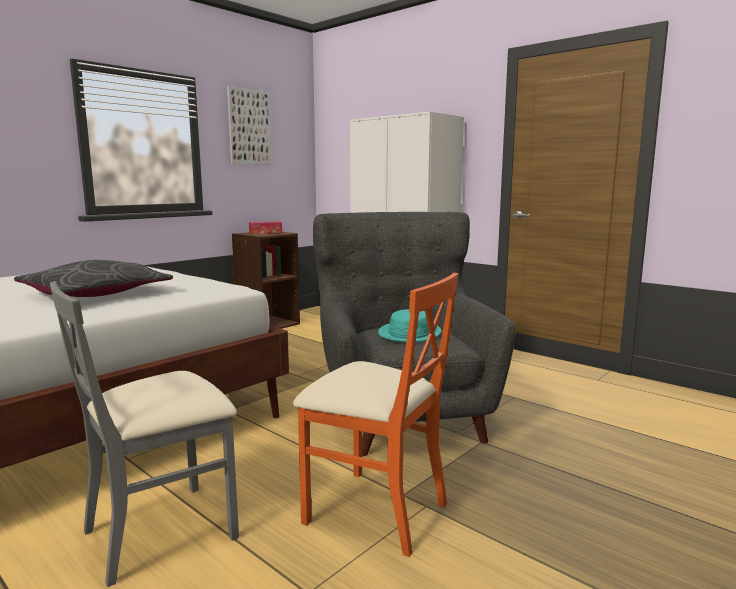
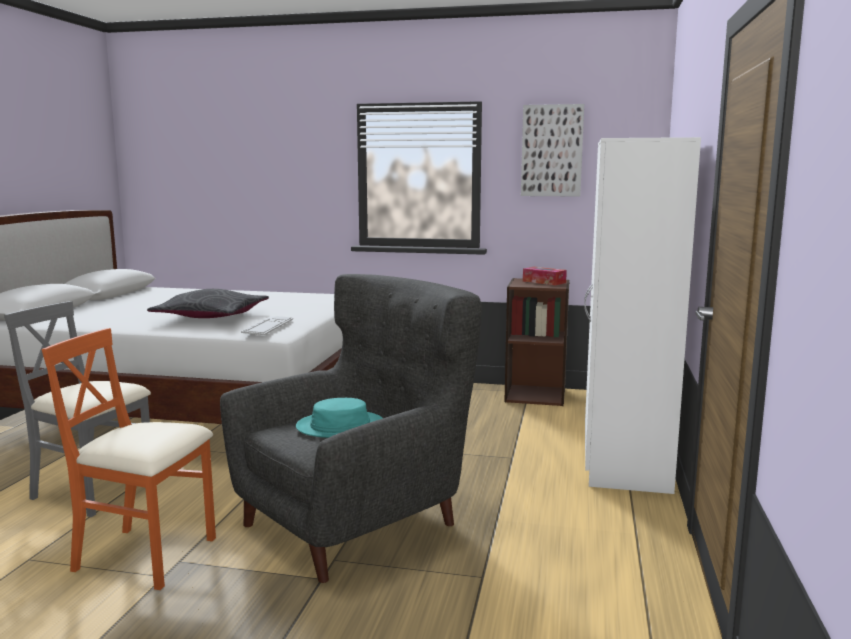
camera: 60 degrees right, 0 degrees up
(205, 285) = (268, 326): none -> keyboard
(375, 510) = (146, 556): orange chair -> orange chair turned 105 degrees clockwise

